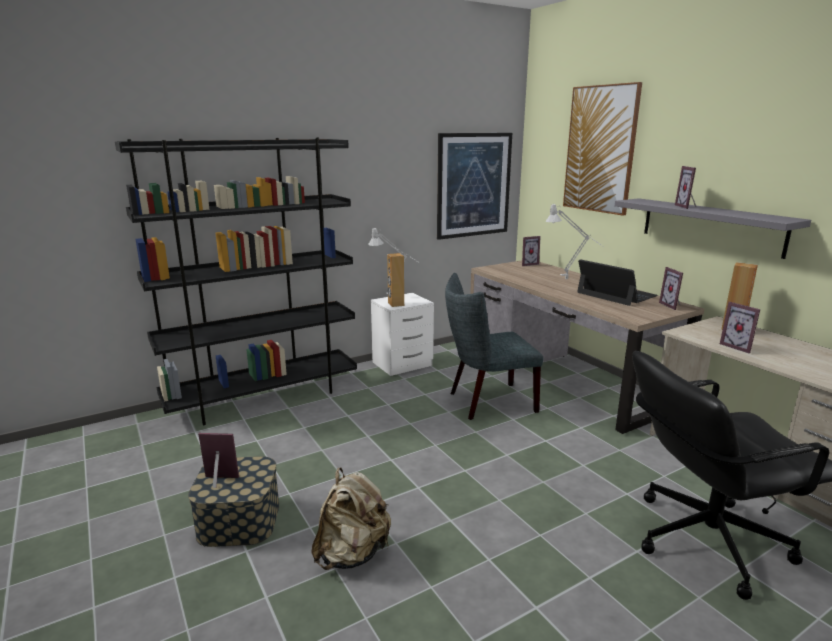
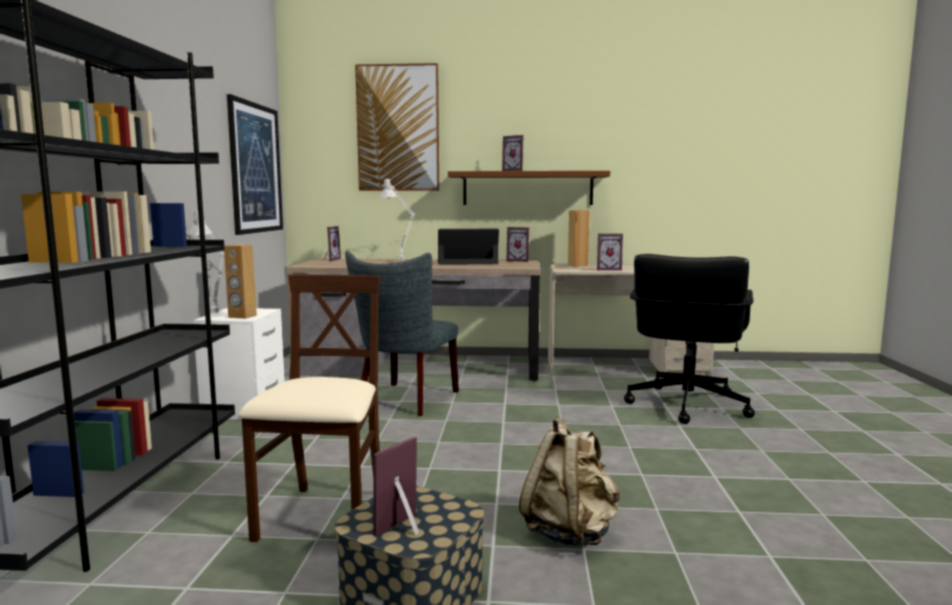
camera: 55 degrees left, 10 degrees down
(295, 455) = (324, 517): none -> beige chair
(710, 226) = (527, 188): grey shelf -> brown shelf

